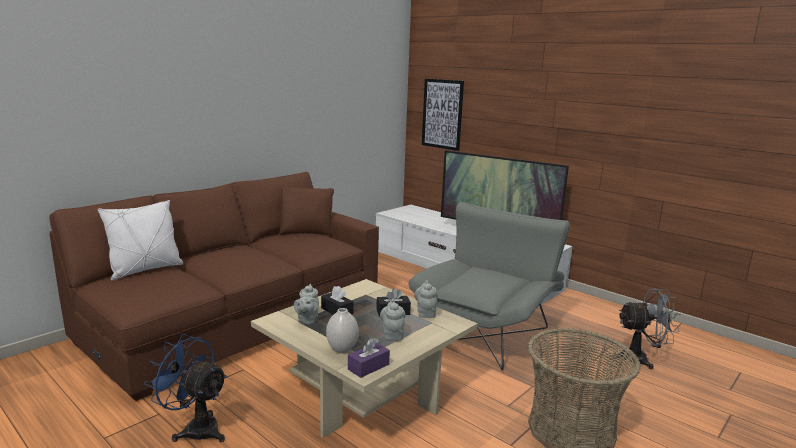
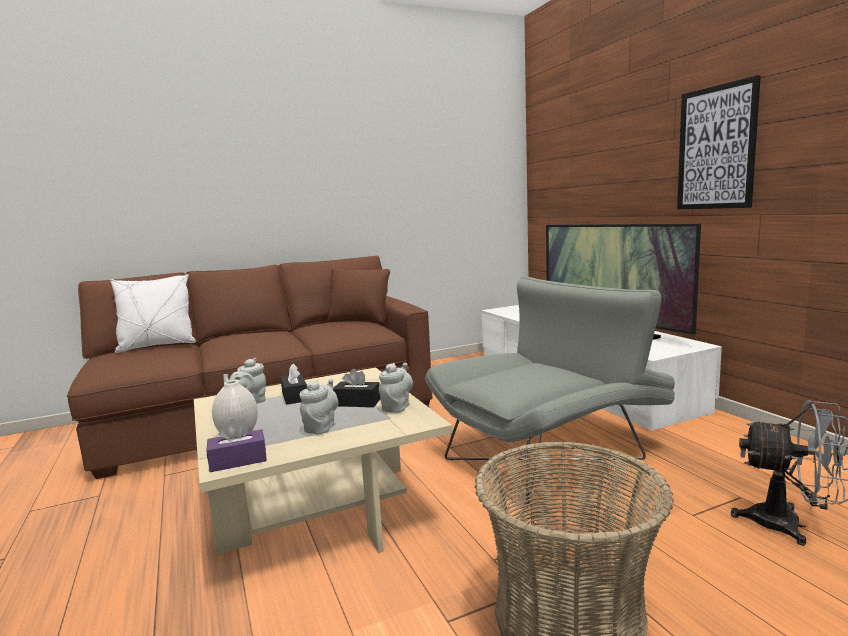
camera: 25 degrees right, 5 degrees down
(195, 428) = (111, 517): blue fan -> none
(442, 114) = (560, 186): picture -> picture (716, 148)

